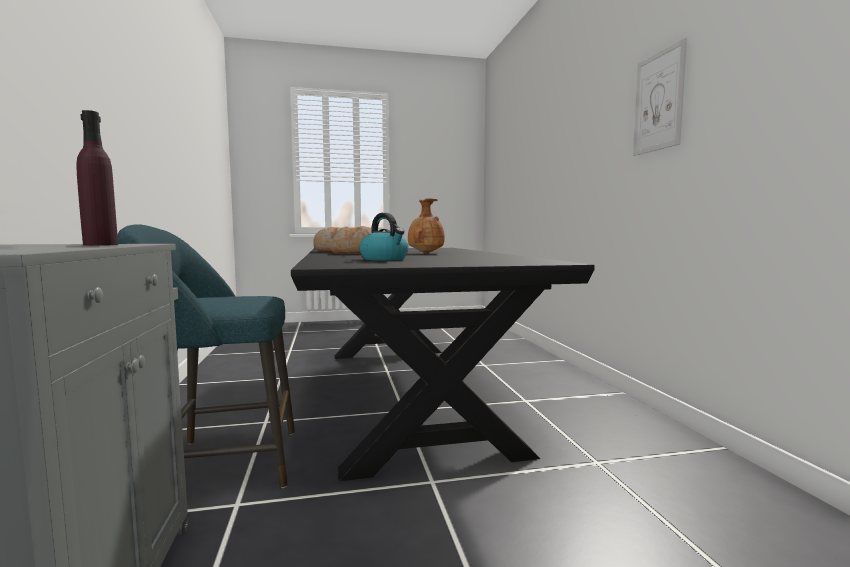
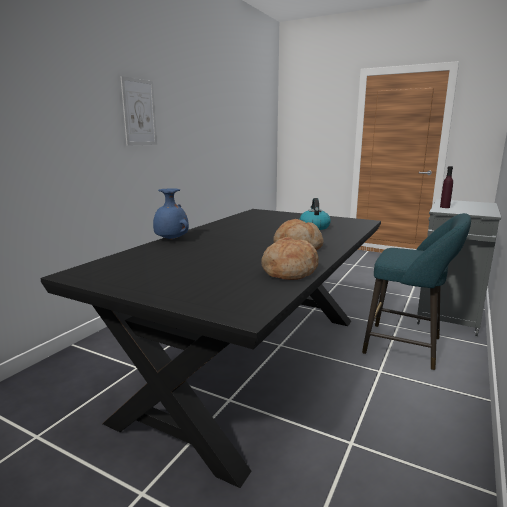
camera: 140 degrees left, 10 degrees up
(425, 253) = (239, 239): brown vase -> none
(474, 251) = (171, 239): none -> blue vase

